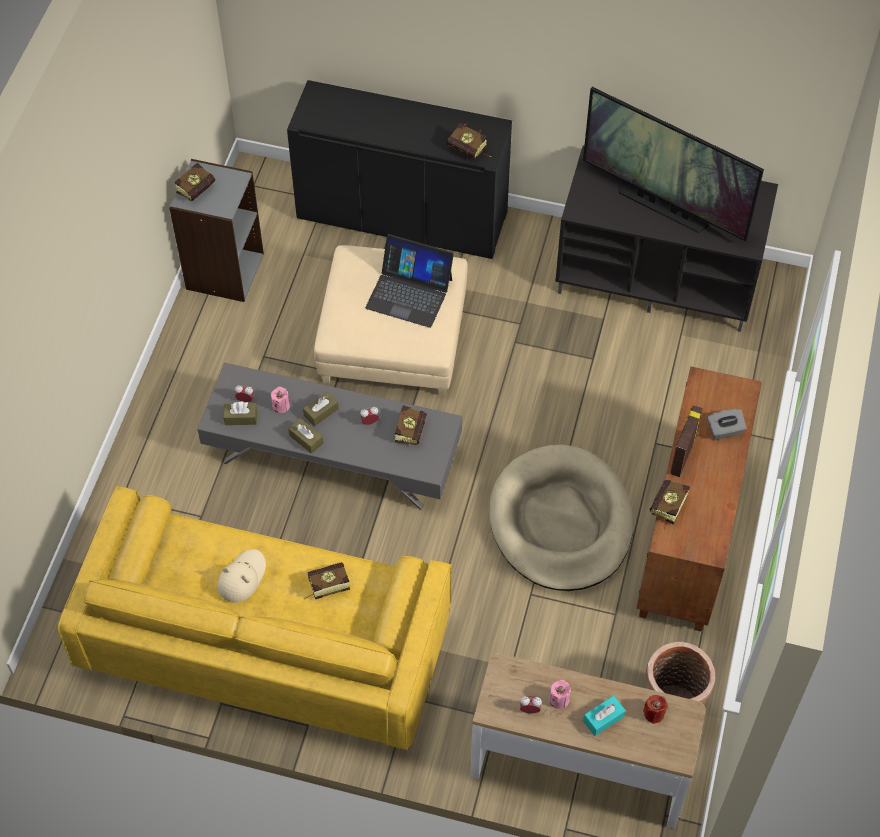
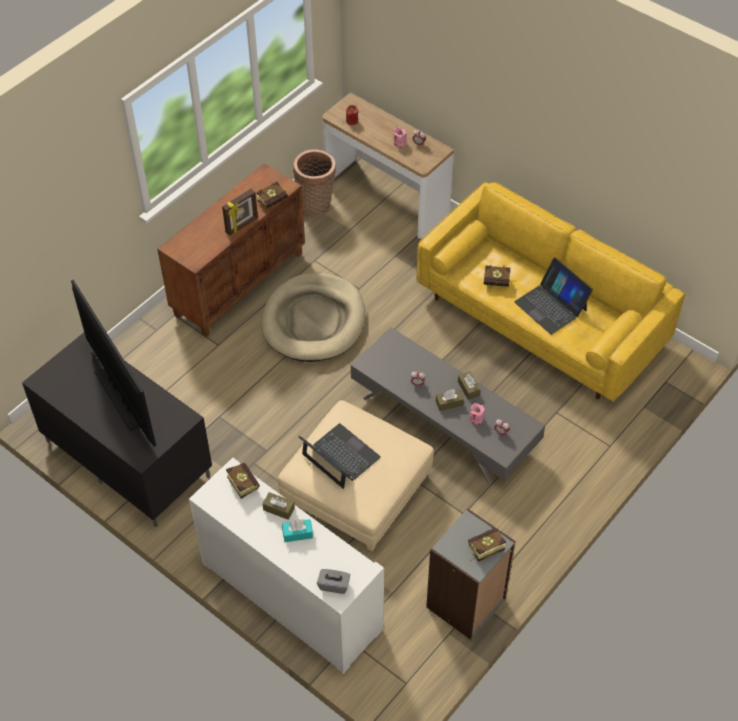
camera: 155 degrees left, 5 degrees down
(241, 418) = (509, 421): brown tissue box -> brown tissue box (279, 509)
(242, 577) = (551, 306): beige hat -> laptop
(402, 216) = (291, 596): black cabinet -> white cabinet
(411, 428) = (390, 369): book -> none
(603, 718) = (381, 127): turquoise tissue box -> turquoise tissue box (297, 533)
(725, 430) = (204, 229): grey tissue box -> grey tissue box (334, 585)

